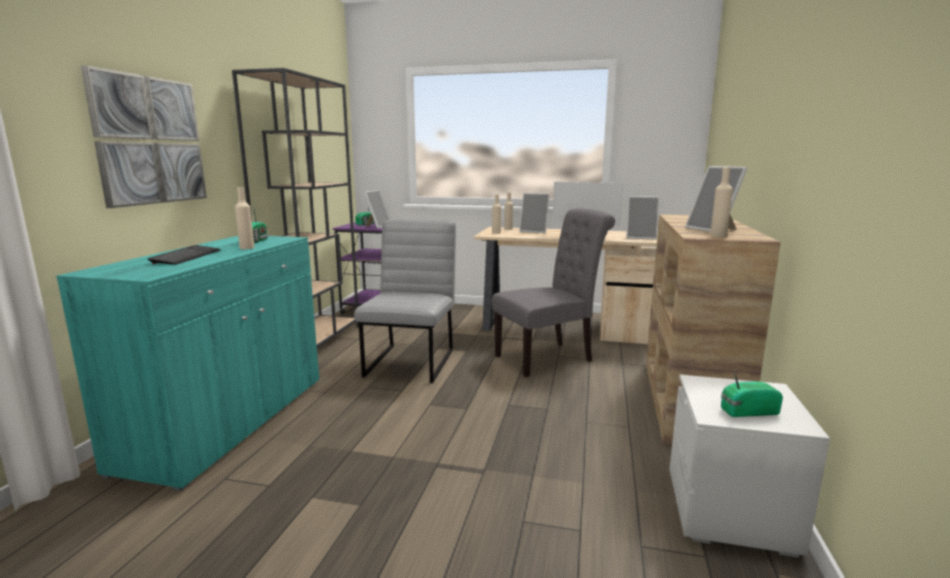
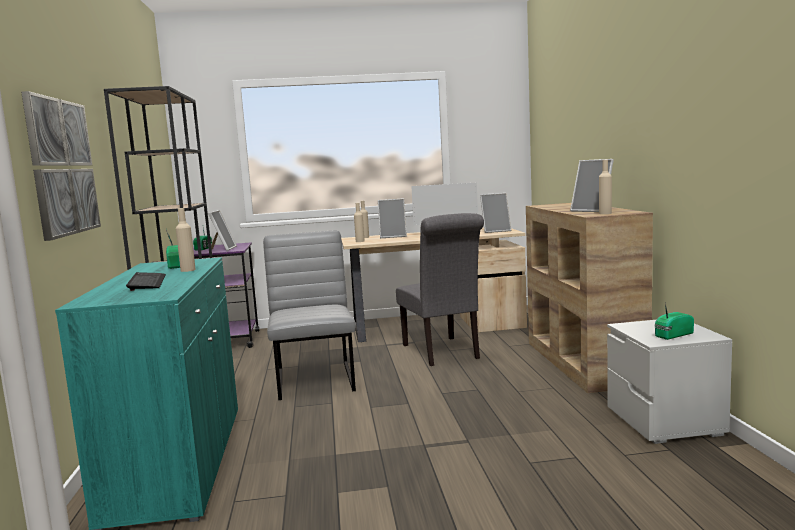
camera: 20 degrees left, 5 degrees down
(549, 357) = (443, 353): grey chair -> grey chair turned 120 degrees clockwise

